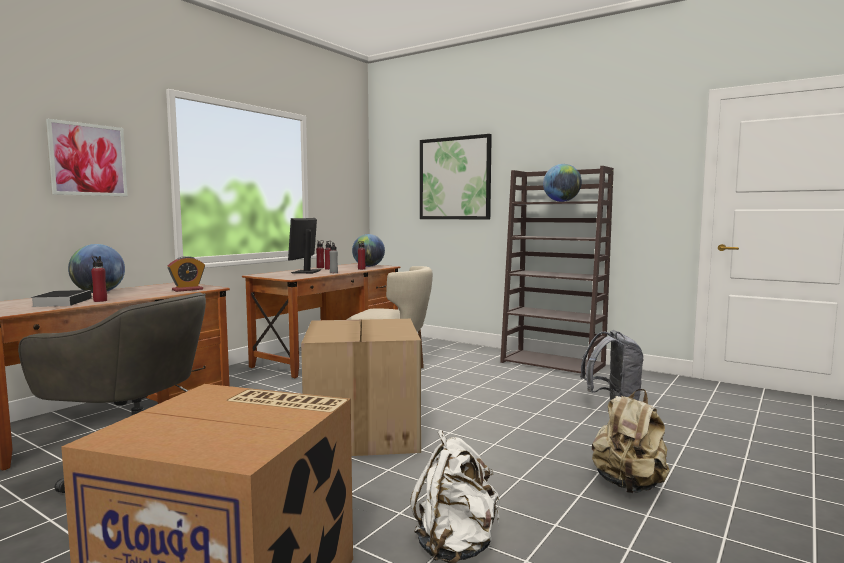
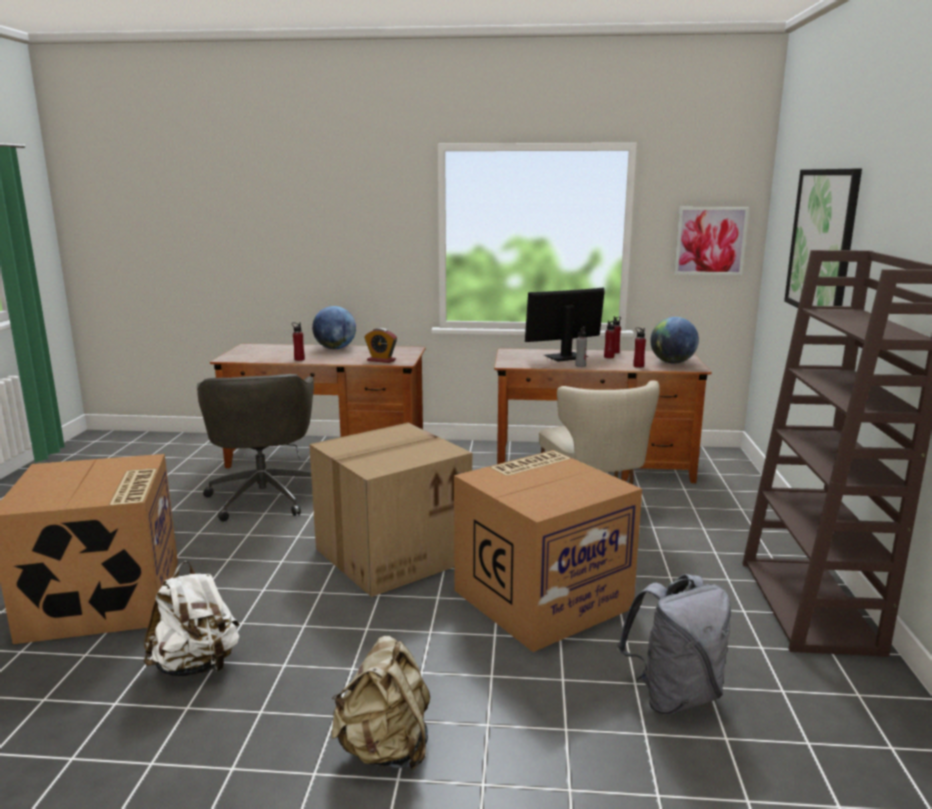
camera: 60 degrees right, 10 degrees up
(62, 302) = (284, 355): book -> none
(88, 159) = (357, 225): picture -> picture (710, 241)
(485, 406) = (542, 597): none -> cardboard box
(561, 201) = (859, 324): globe -> none

